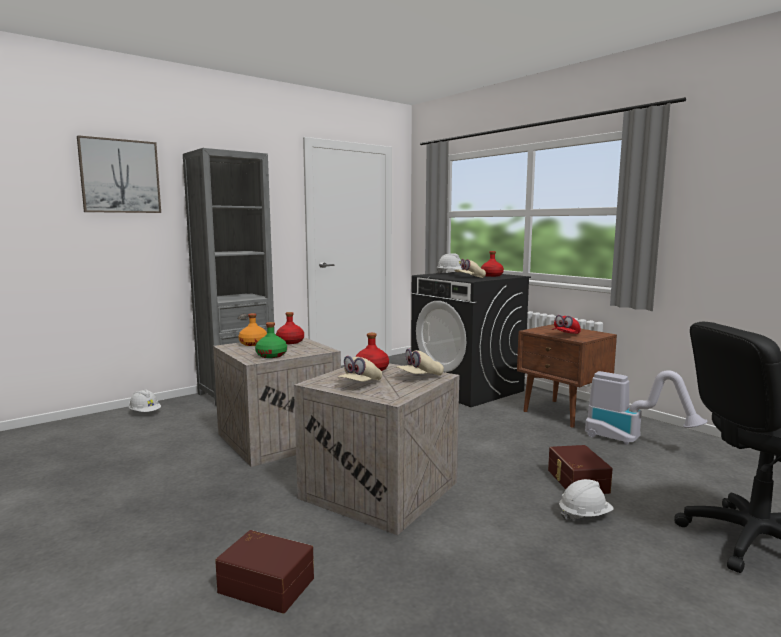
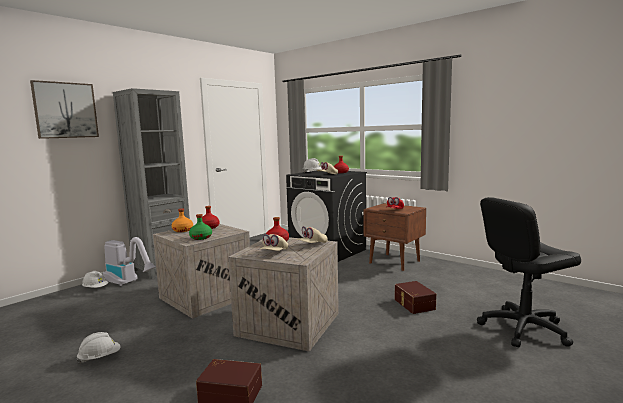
camera: 10 degrees left, 0 degrees up
(584, 515) = (423, 325): white hard hat -> white hard hat (100, 358)
(631, 441) = (441, 276): vacuum cleaner -> vacuum cleaner (129, 283)

